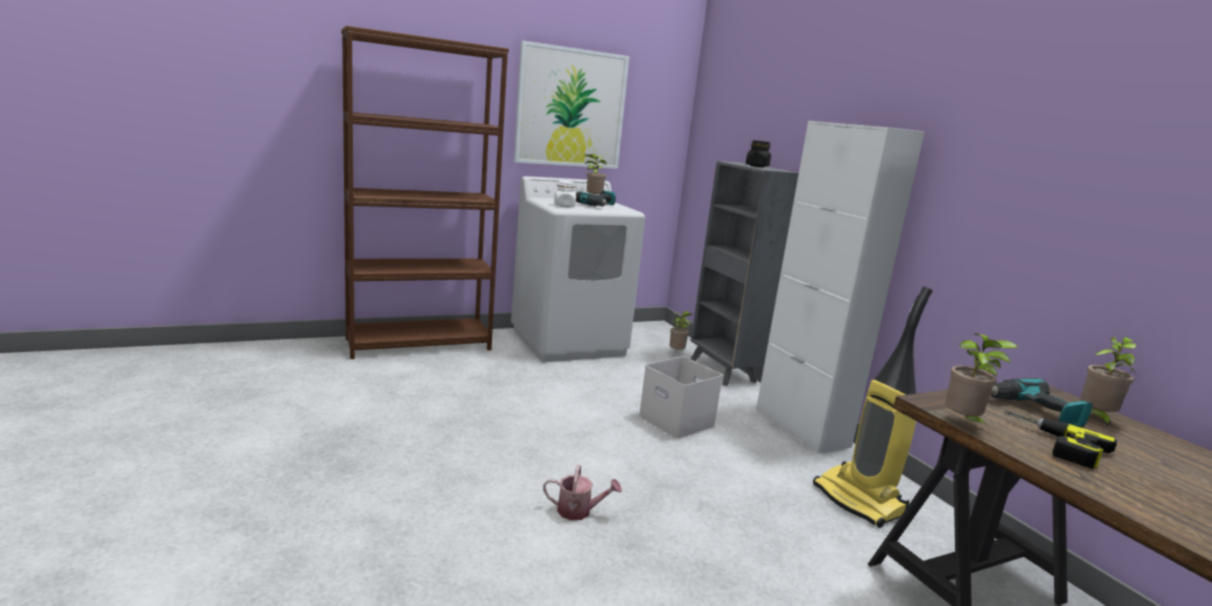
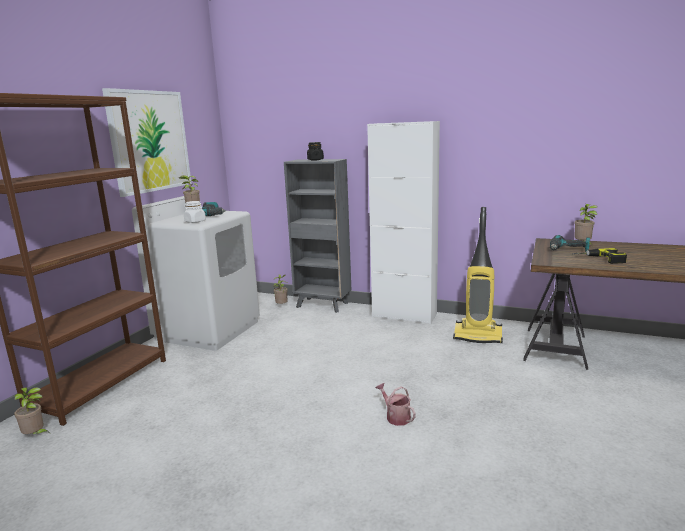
camera: 40 degrees left, 0 degrees up
(579, 511) = (395, 416): watering can -> watering can turned 90 degrees counterclockwise
(678, 421) = (352, 343): white storage box -> none
(963, 423) = (569, 264): potted plant -> potted plant (35, 435)

